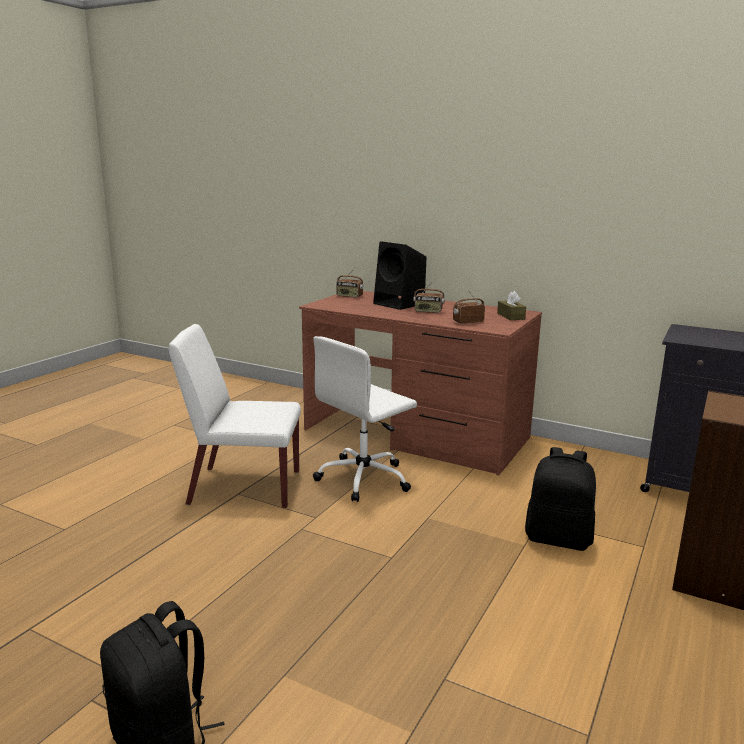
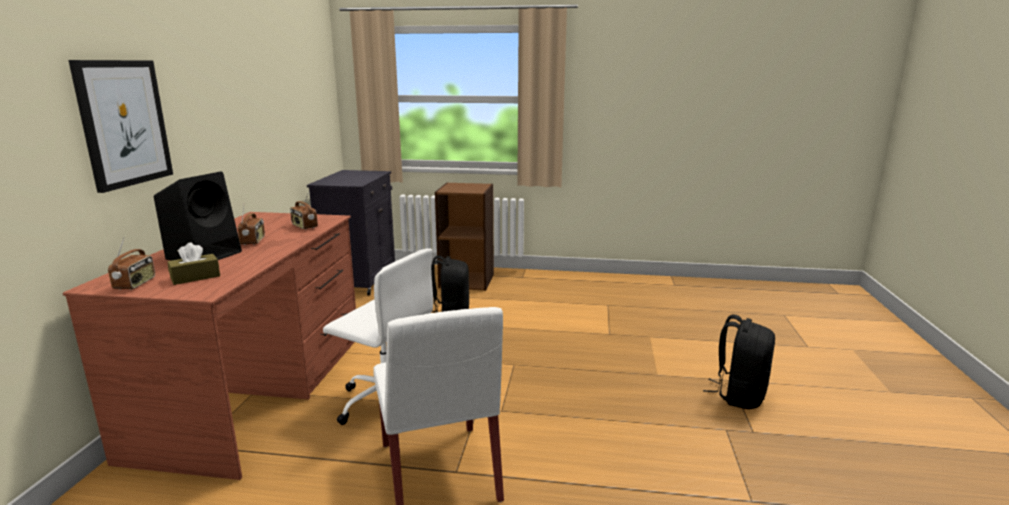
camera: 110 degrees left, 0 degrees up
(426, 203) = (123, 123): none -> picture
(510, 316) = (274, 217): brown tissue box -> brown tissue box (195, 277)

